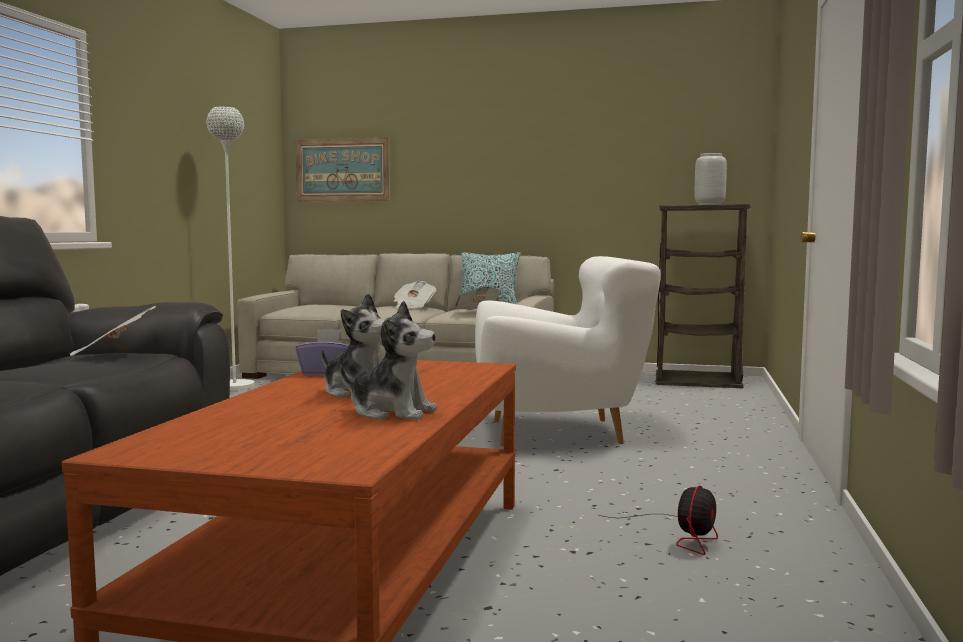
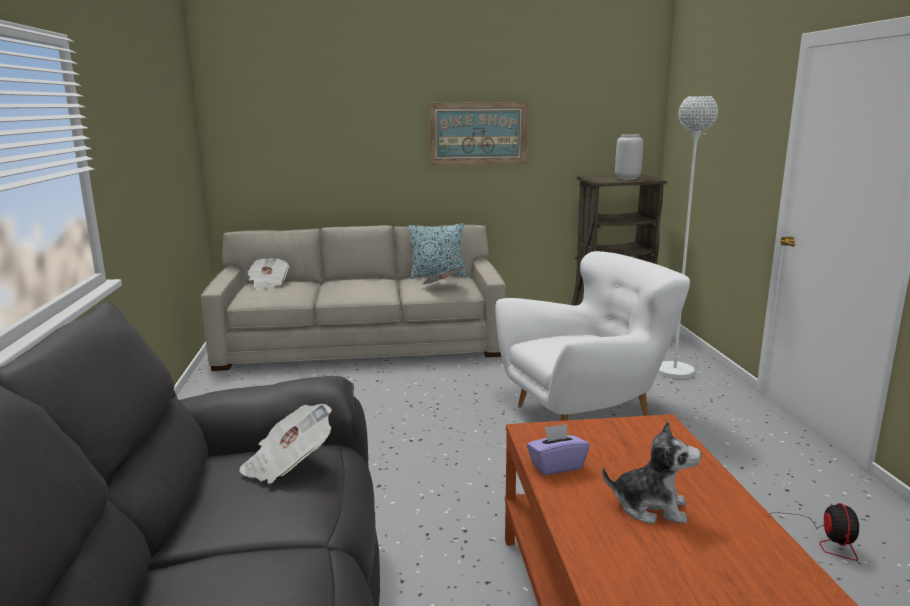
camera: 20 degrees left, 10 degrees up
(235, 387) = (220, 387): white floor lamp -> white floor lamp (675, 371)
(342, 170) = (269, 142): picture -> picture (478, 133)
(392, 412) = (744, 547): plush toy -> none
(413, 307) = (372, 283): newspaper -> newspaper (268, 284)

